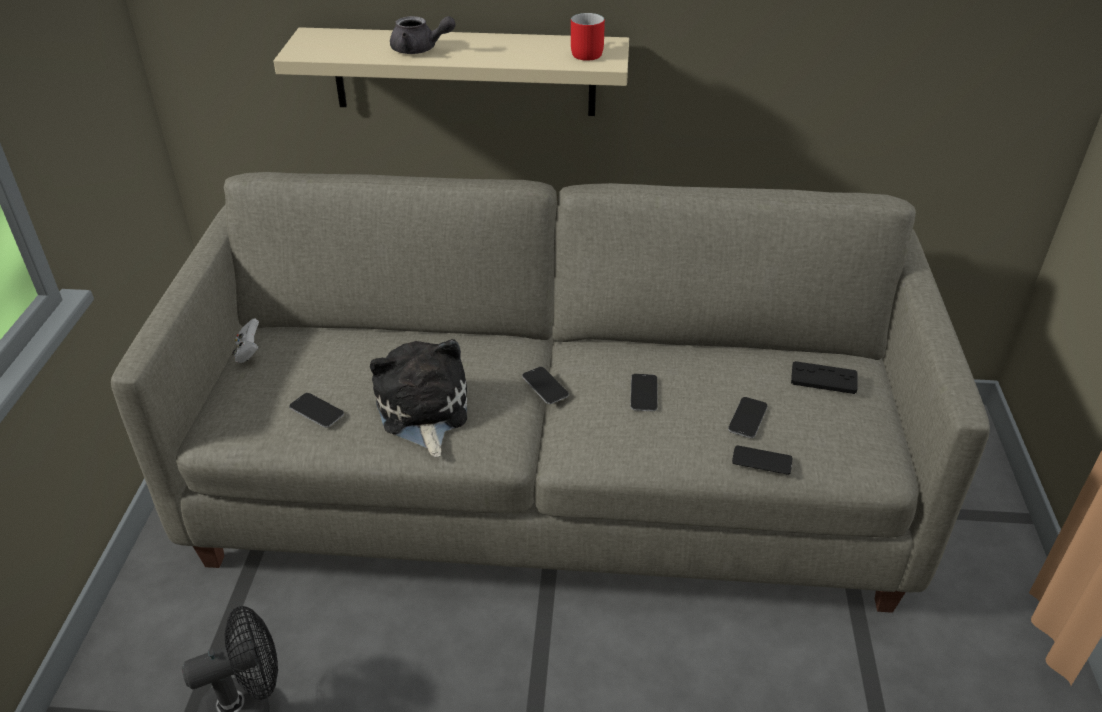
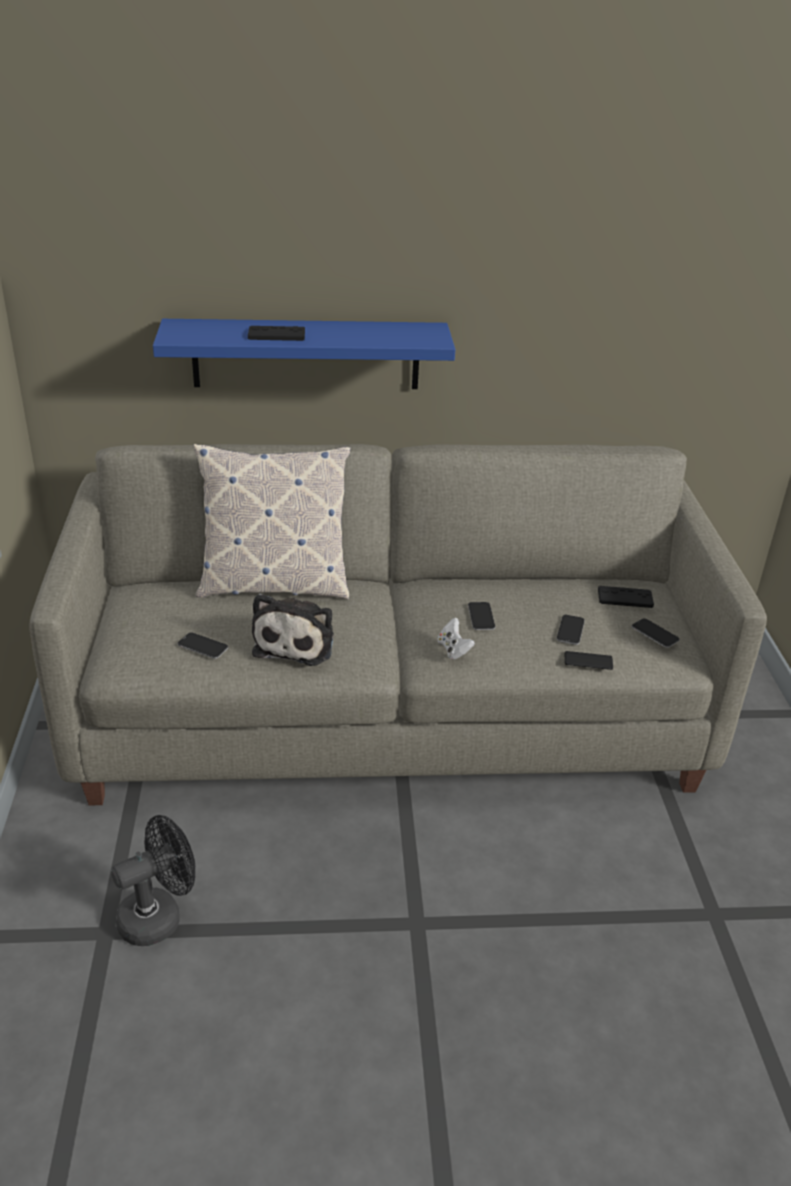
camera: 10 degrees left, 5 degrees down
(249, 352) = (125, 604): white game controller -> white game controller (453, 650)
(416, 337) = (274, 584): none -> pillow
(420, 50) = (276, 335): grey teapot -> black game controller
(422, 412) = (296, 642): plush toy -> plush toy turned 150 degrees counterclockwise
(464, 72) = (306, 354): beige shelf -> blue shelf
(545, 386) = (396, 616): phone -> phone (655, 634)
(584, 53) = (415, 335): red mug -> none

